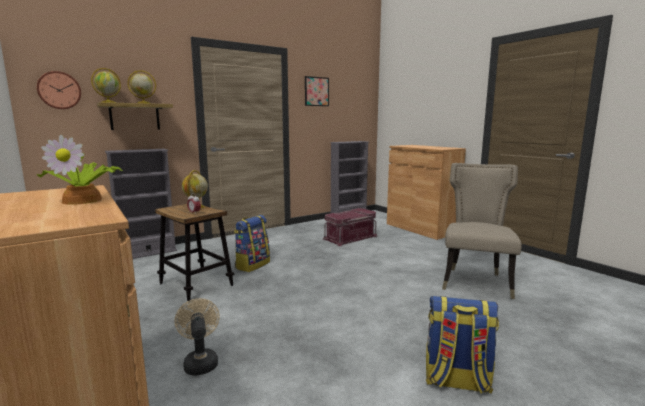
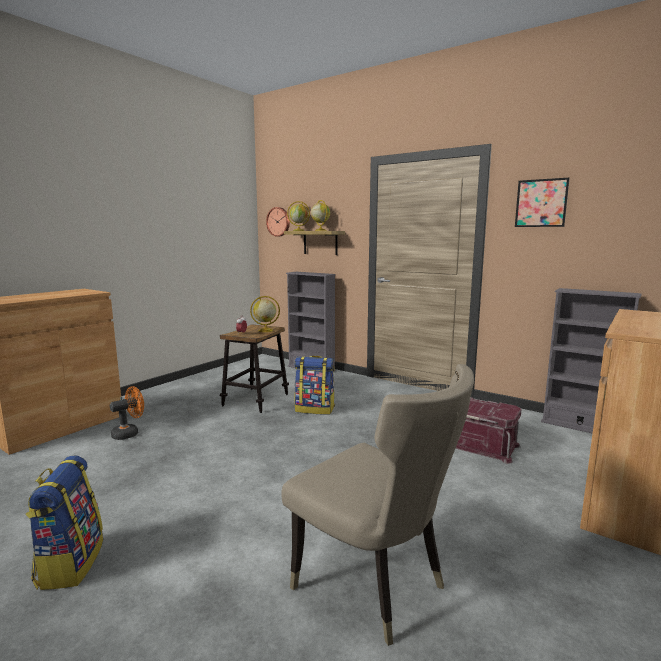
camera: 70 degrees right, 0 degrees up
(85, 200) = (50, 296): potted plant -> none
(200, 362) = (129, 433): beige fan -> orange fan
(475, 281) = (375, 586): beige chair -> beige chair turned 45 degrees clockwise

